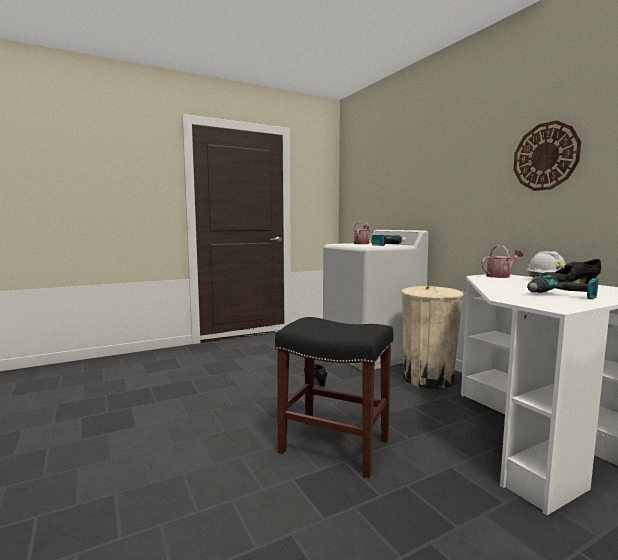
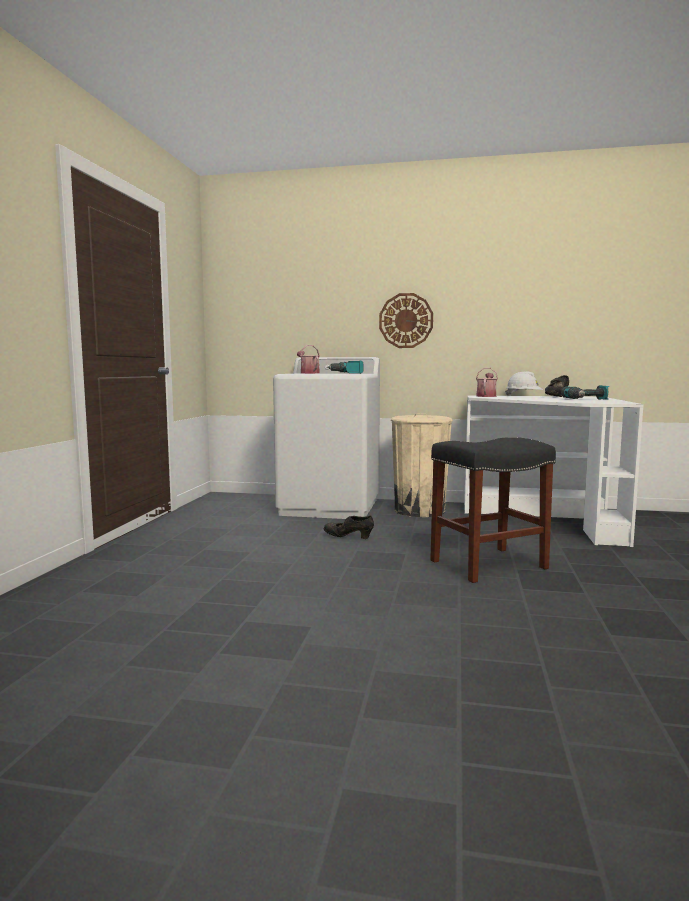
camera: 50 degrees left, 0 degrees up
(545, 156) = (505, 292): wall clock -> wall clock (406, 320)

